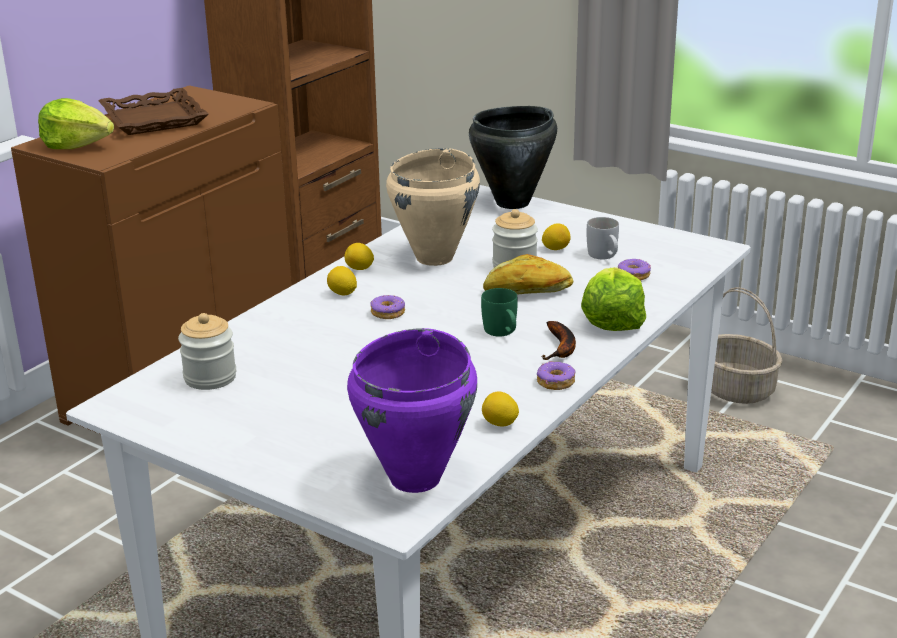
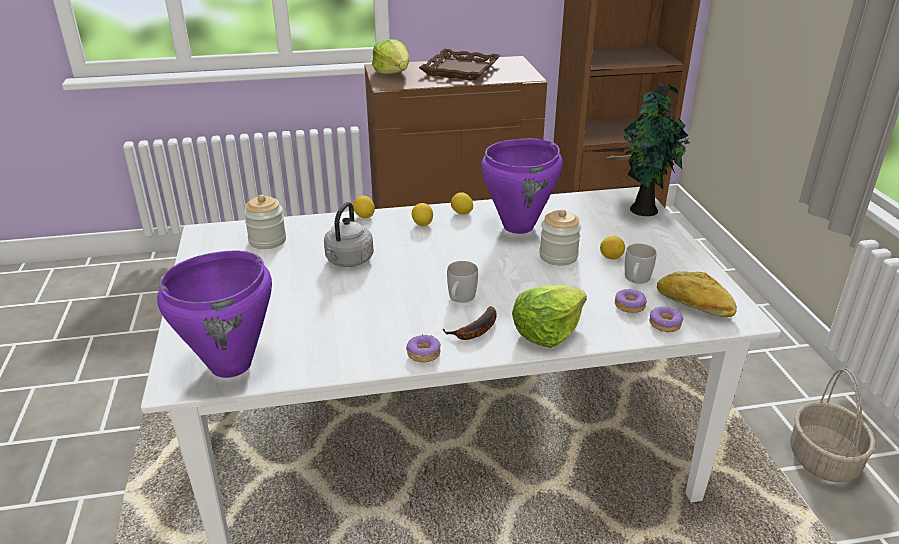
camera: 45 degrees right, 5 degrees up
(338, 354) = (348, 261): none -> grey kettle
(388, 313) = (422, 249): donut -> donut (665, 324)
(435, 258) = (519, 226): beige cooking pot -> purple cooking pot
(500, 424) = (337, 361): lemon -> lemon (364, 216)
(502, 333) = (460, 299): green mug -> white mug
(513, 203) = (645, 211): black cooking pot -> potted plant
(528, 292) = (531, 279): bread -> bread (694, 305)

